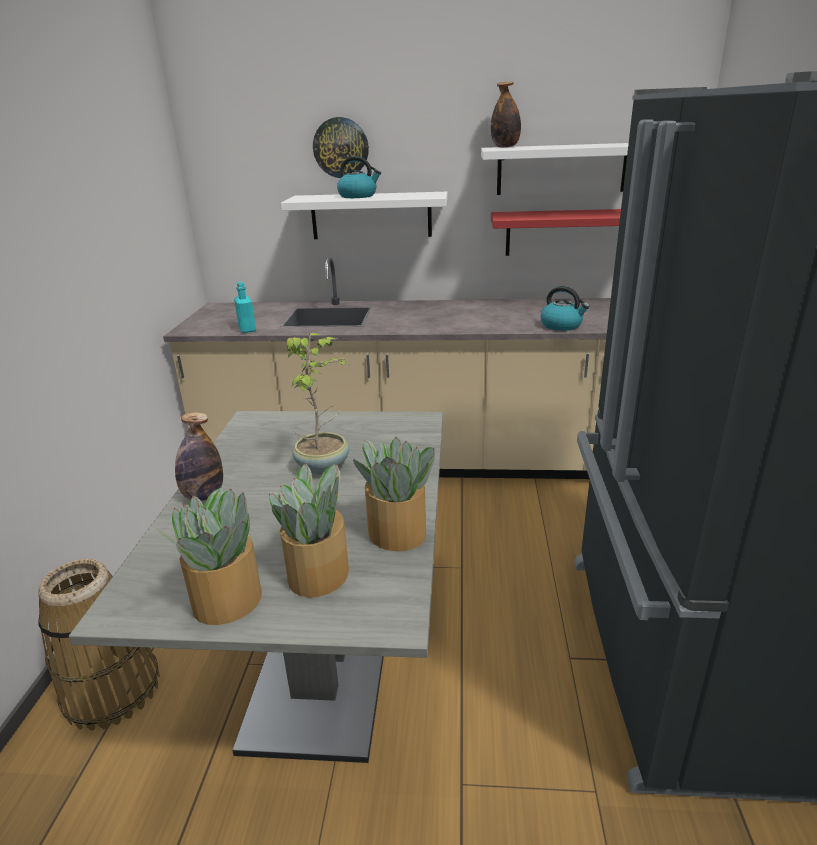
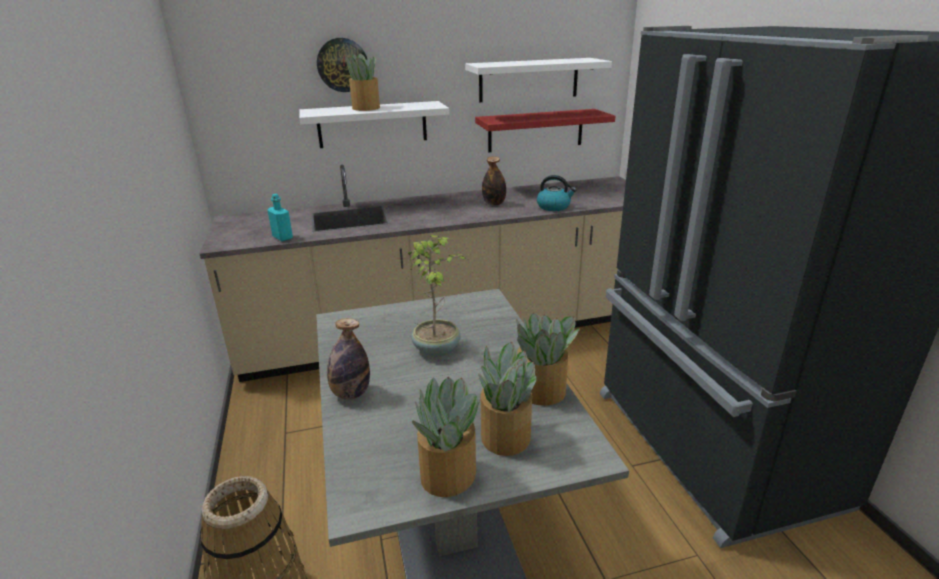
camera: 20 degrees left, 0 degrees up
(358, 196) = (365, 108): kettle -> potted plant
(505, 147) = (487, 63): bottle -> bottle (494, 204)

